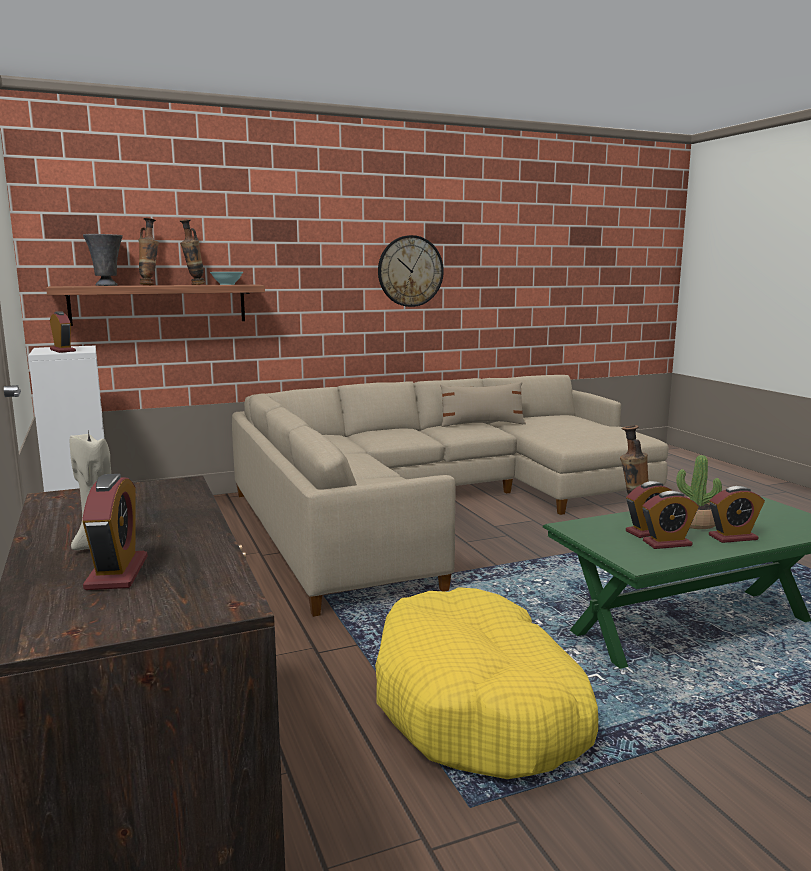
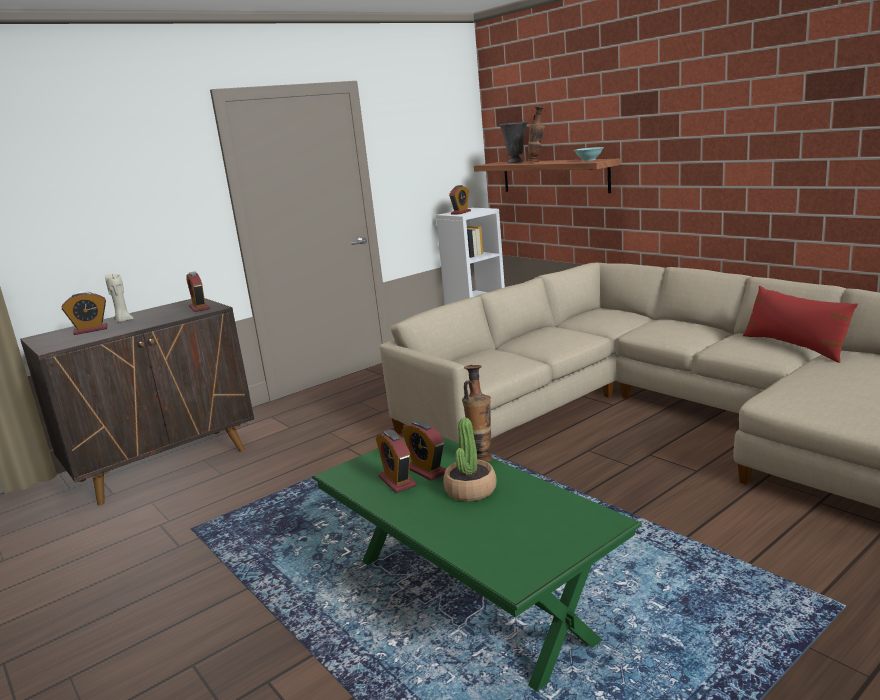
camera: 75 degrees right, 5 degrees up
(194, 284) = (567, 160): vase -> none
(410, 271) = (779, 139): wall clock -> none
(480, 706) = (294, 513): yellow dog bed -> none
(482, 424) = (795, 346): beige pillow -> red pillow
(733, 537) = (433, 513): alarm clock -> alarm clock (199, 308)

